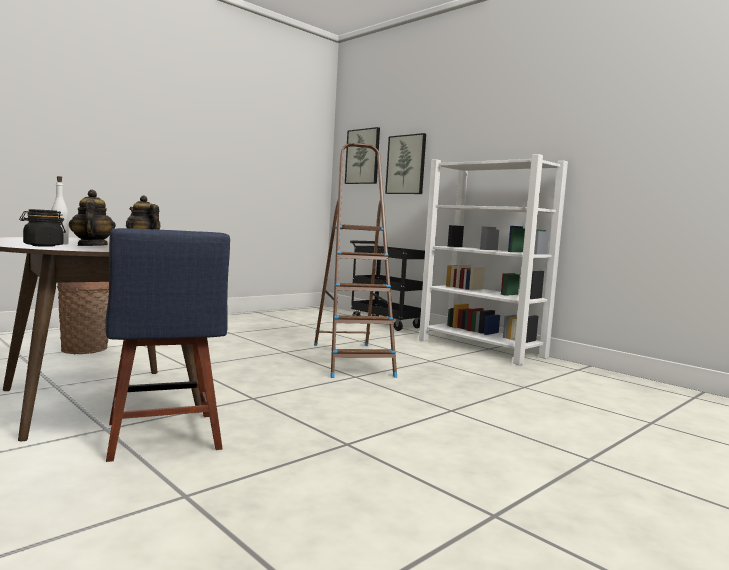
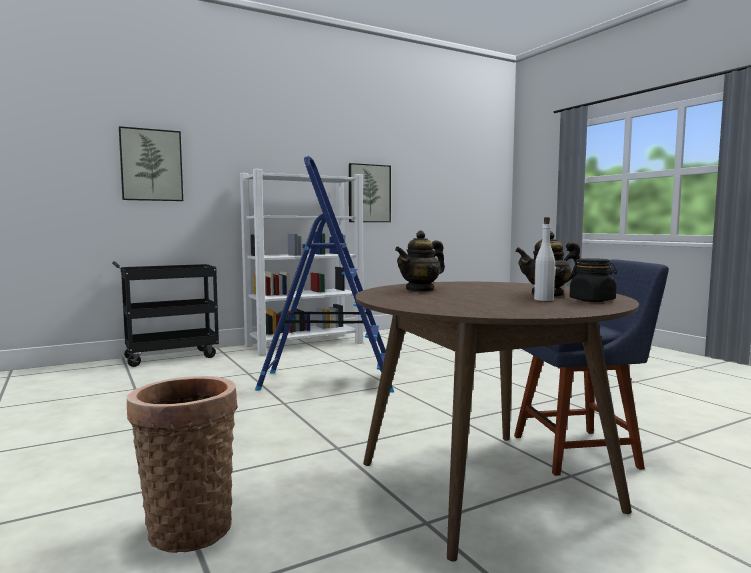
camera: 75 degrees left, 0 degrees up
(351, 359) = (329, 381): brown step ladder -> blue step ladder
(363, 156) = (62, 146): picture -> picture (369, 193)

